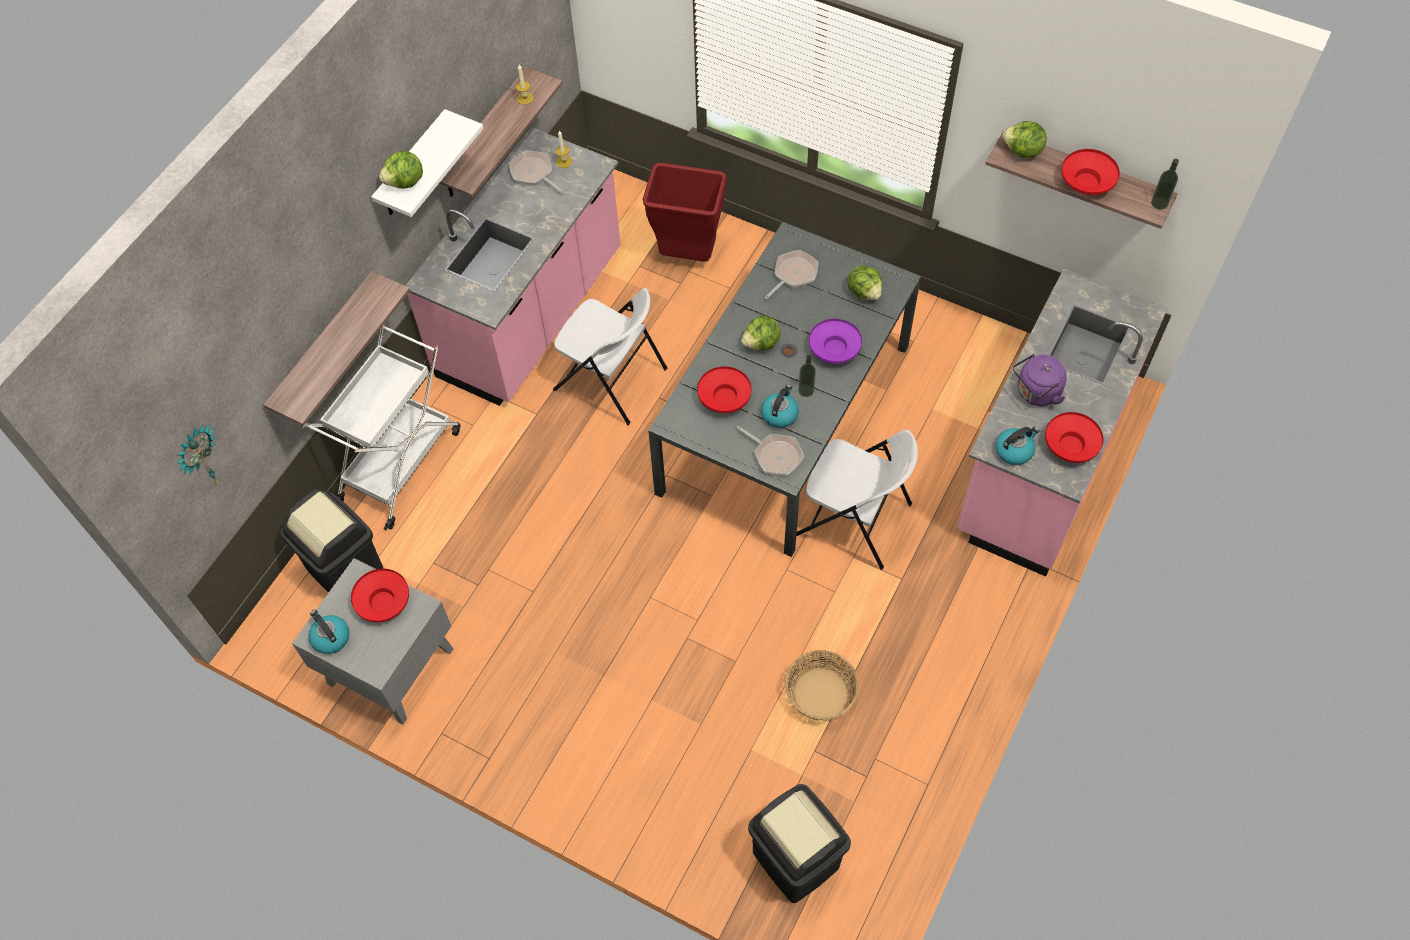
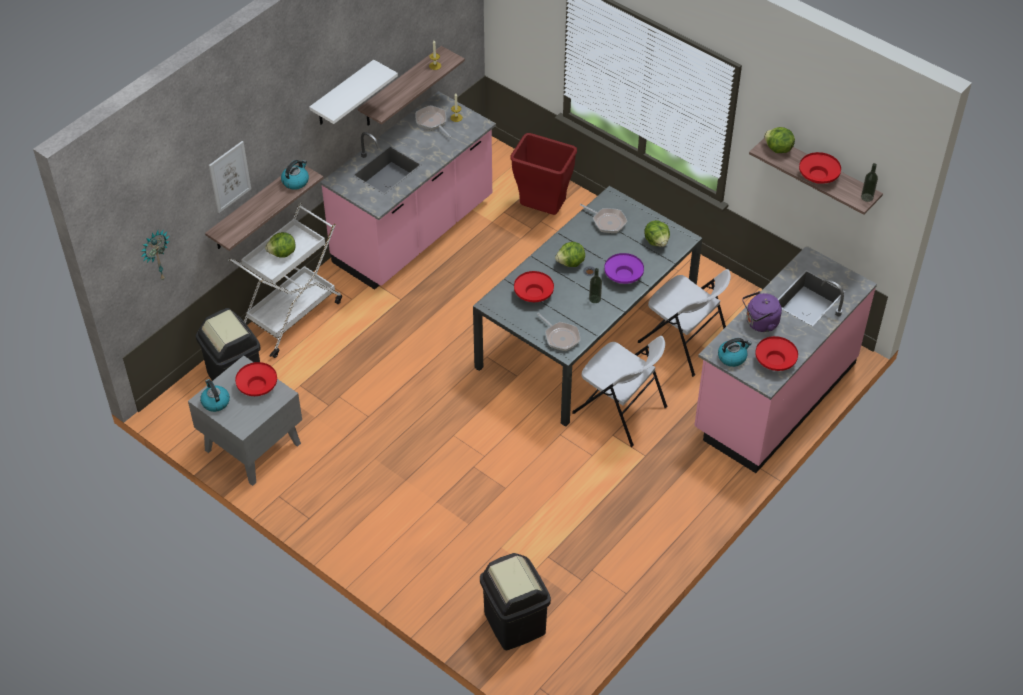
camera: 10 degrees right, 10 degrees down
(281, 323) = (229, 176): none -> picture
(405, 182) = (335, 101): lettuce -> lettuce (282, 253)
(610, 379) = (461, 285): white chair -> white chair (683, 342)
(779, 414) = (571, 311): kettle -> kettle (295, 181)
(793, 274) = (607, 222): frying pan -> frying pan turned 75 degrees clockwise
(821, 694) = (563, 520): basket -> none

